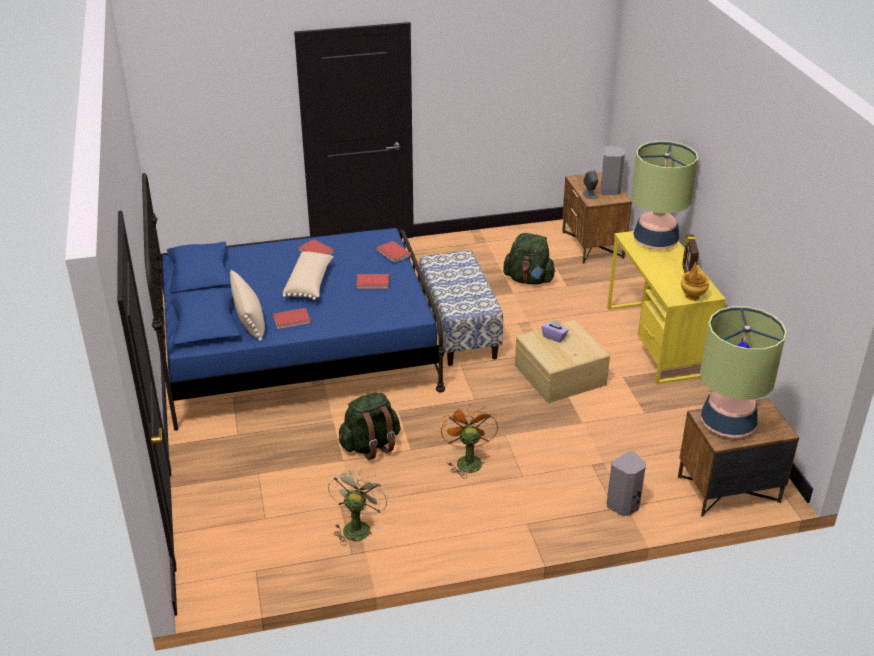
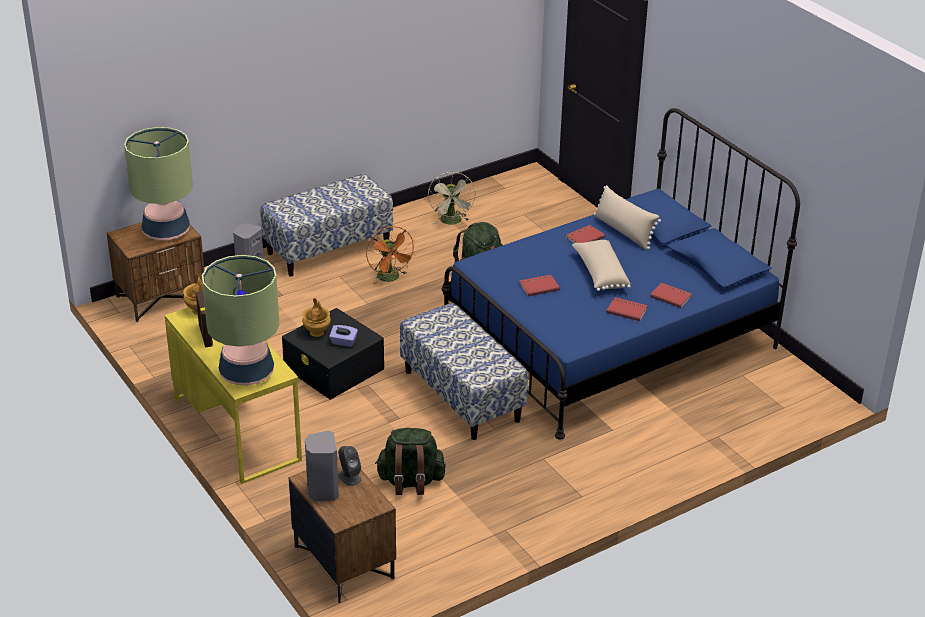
camera: 160 degrees right, 0 degrees up
(392, 253) = (543, 322): red book -> red book (671, 296)
(522, 519) = (328, 248): none -> bench
(560, 374) = (334, 368): beige storage box -> black storage box
(576, 350) = (317, 332): none -> brown vase

